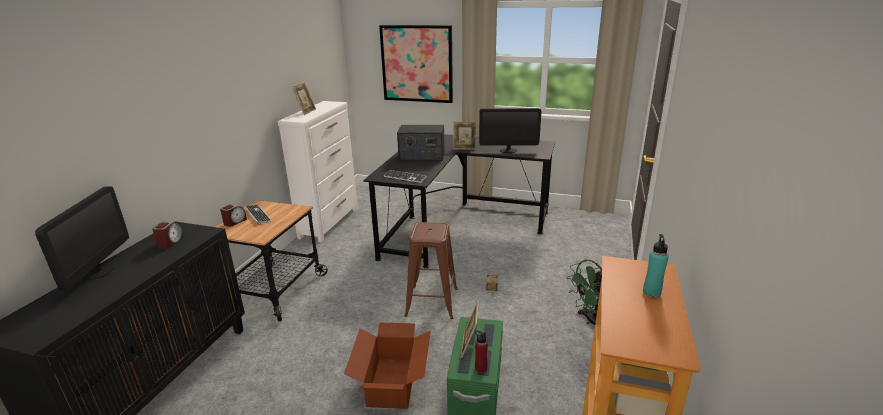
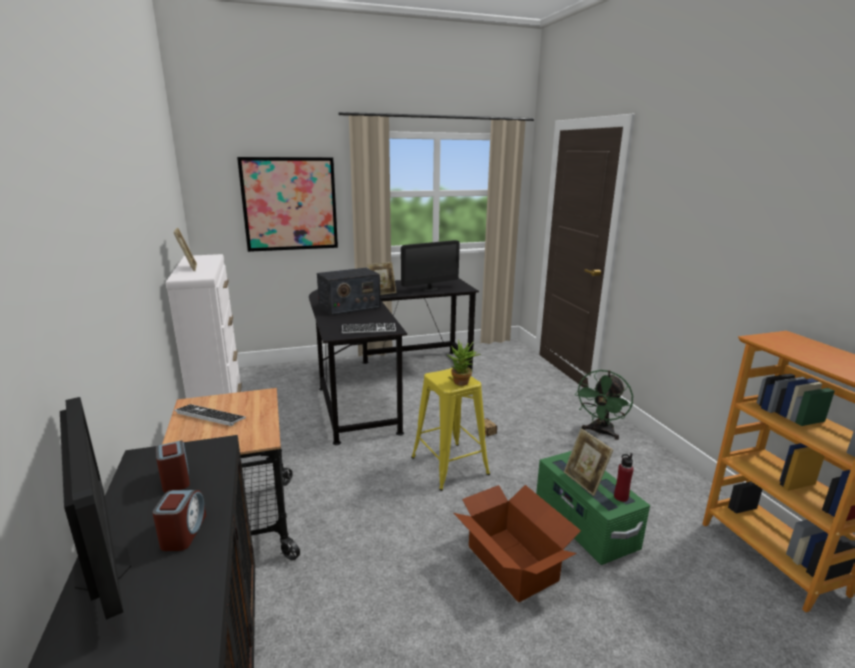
camera: 35 degrees left, 5 degrees down
(235, 222) = (186, 434): alarm clock -> alarm clock (183, 532)
(429, 237) = (462, 384): none -> potted plant
(432, 302) = (449, 466): brown stool -> yellow stool
(651, 292) = (819, 350): turquoise bottle -> none

